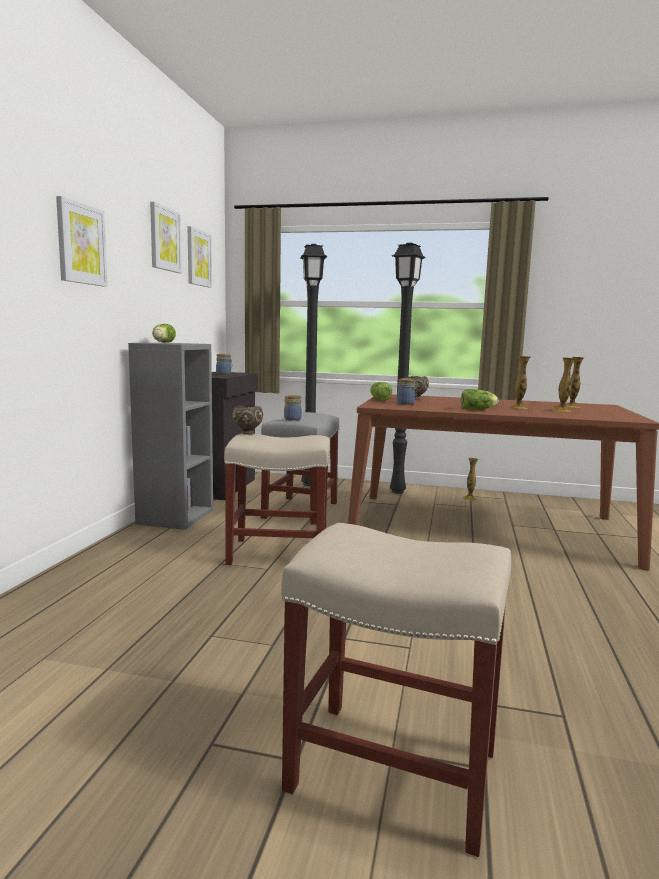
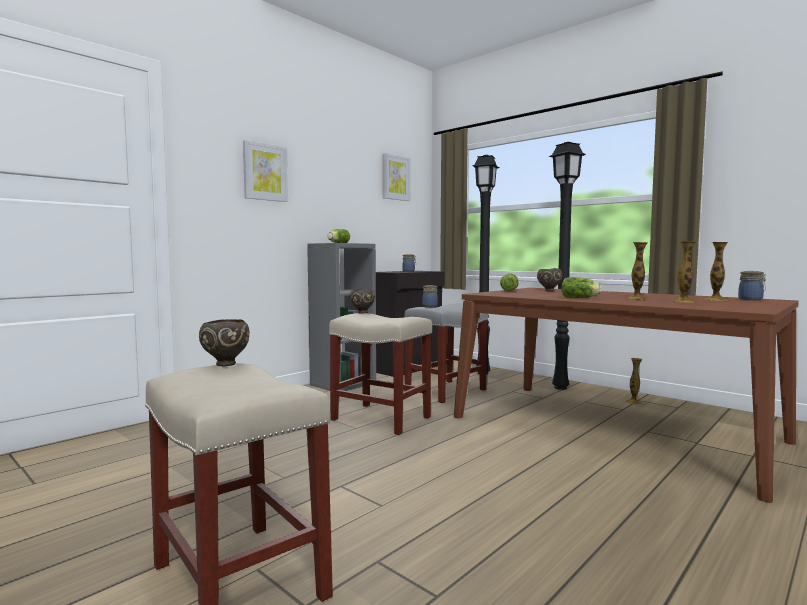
camera: 30 degrees right, 5 degrees down
(164, 239) = (355, 164): picture -> none
(338, 529) = (225, 364): none -> brown bowl
(406, 403) = (521, 293): jar -> jar (751, 299)

